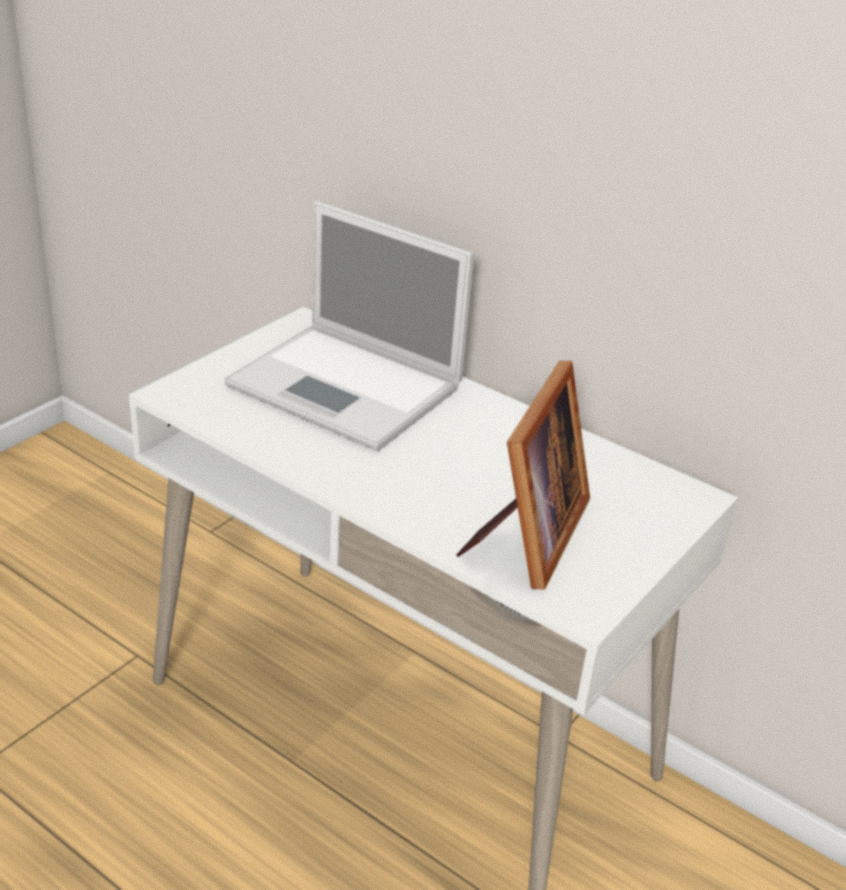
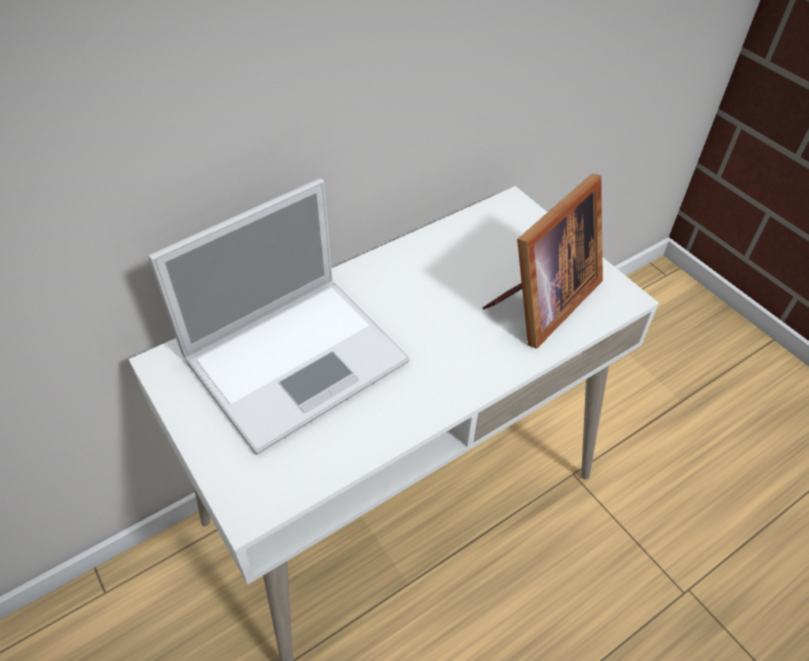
camera: 70 degrees left, 15 degrees up
(526, 537) = (541, 303): picture frame -> picture frame turned 90 degrees clockwise

